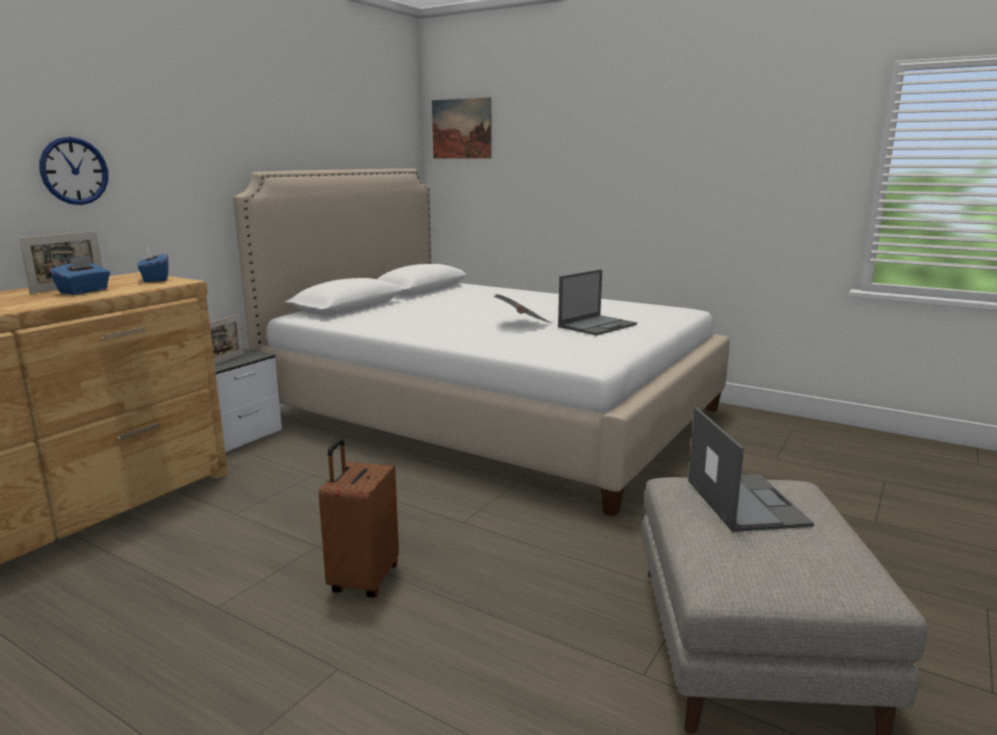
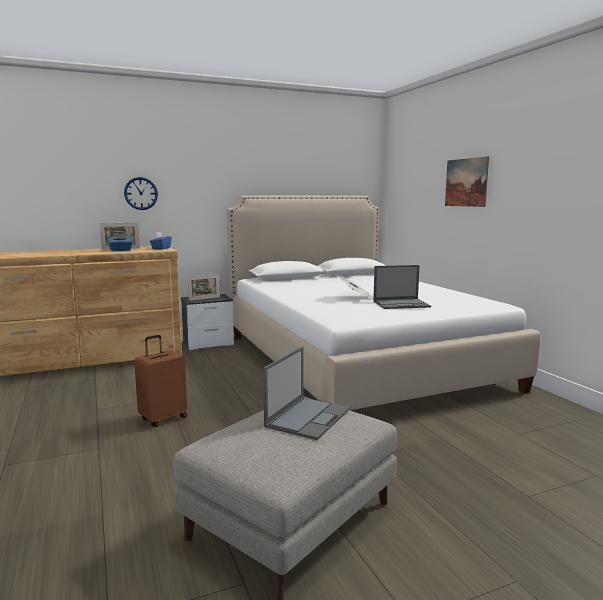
camera: 35 degrees right, 5 degrees down
(461, 129) = (400, 169): picture -> picture (466, 182)

